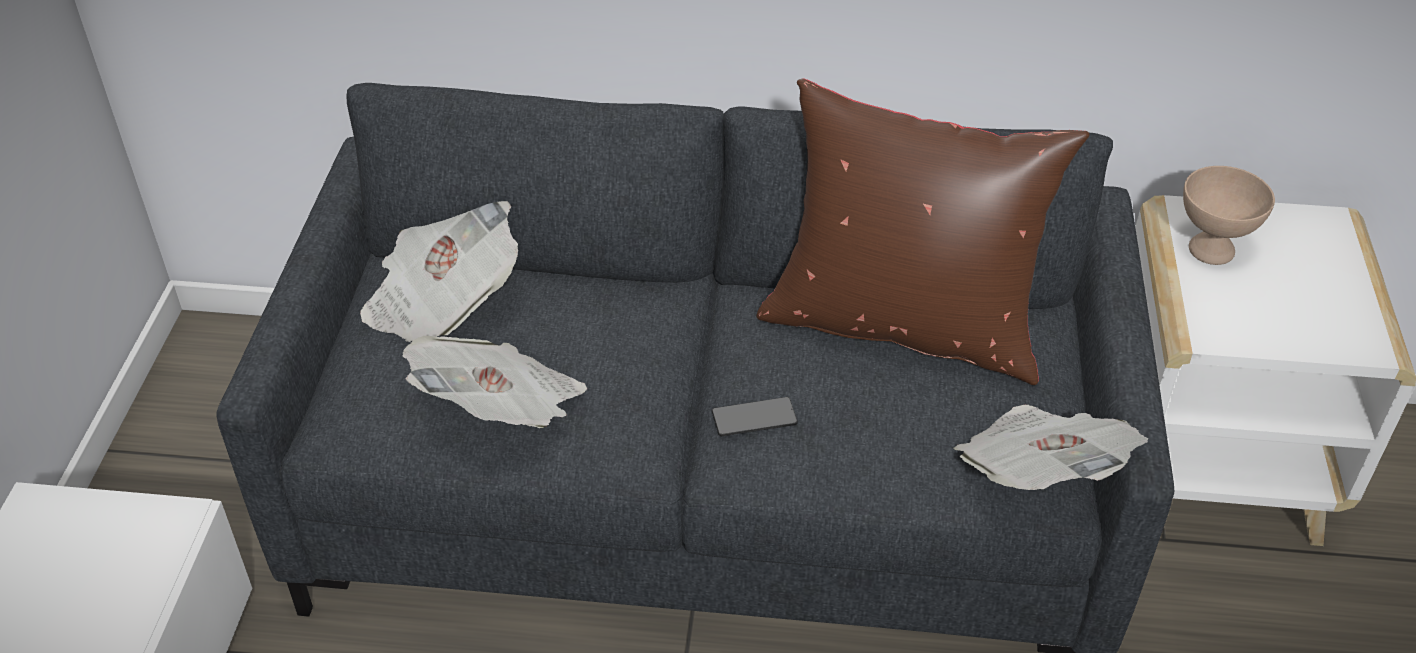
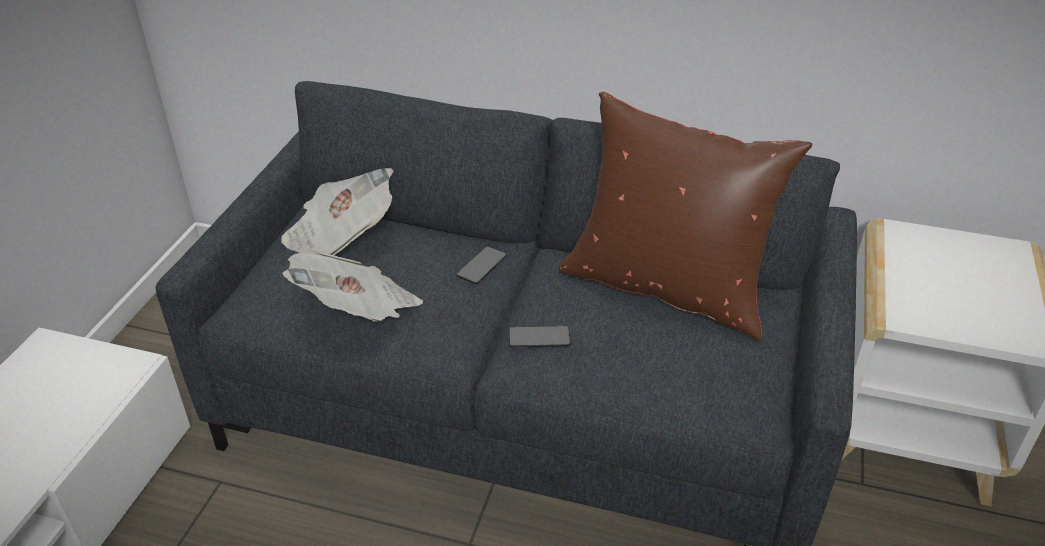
camera: 10 degrees right, 5 degrees down
(651, 323) = (481, 266): none -> phone
(1039, 474) = (748, 404): newspaper -> none
(1209, 250) = (913, 259): beige bowl -> none

